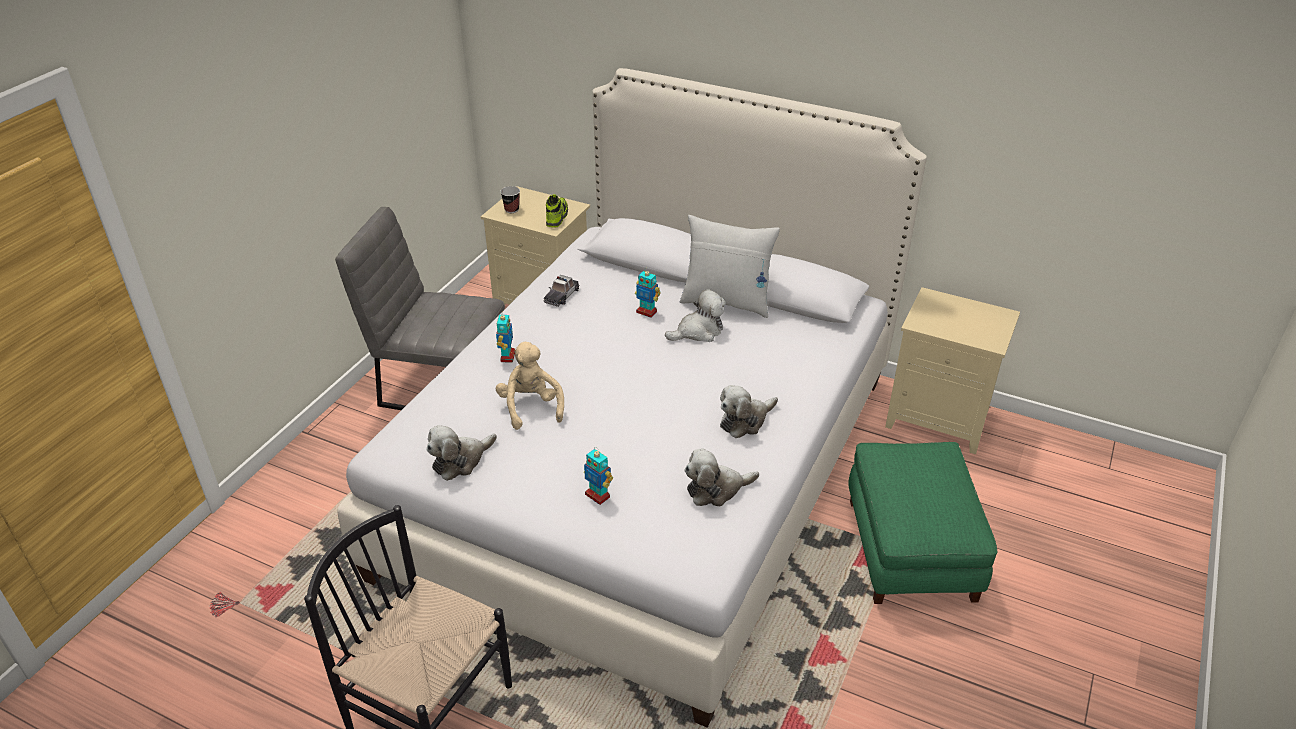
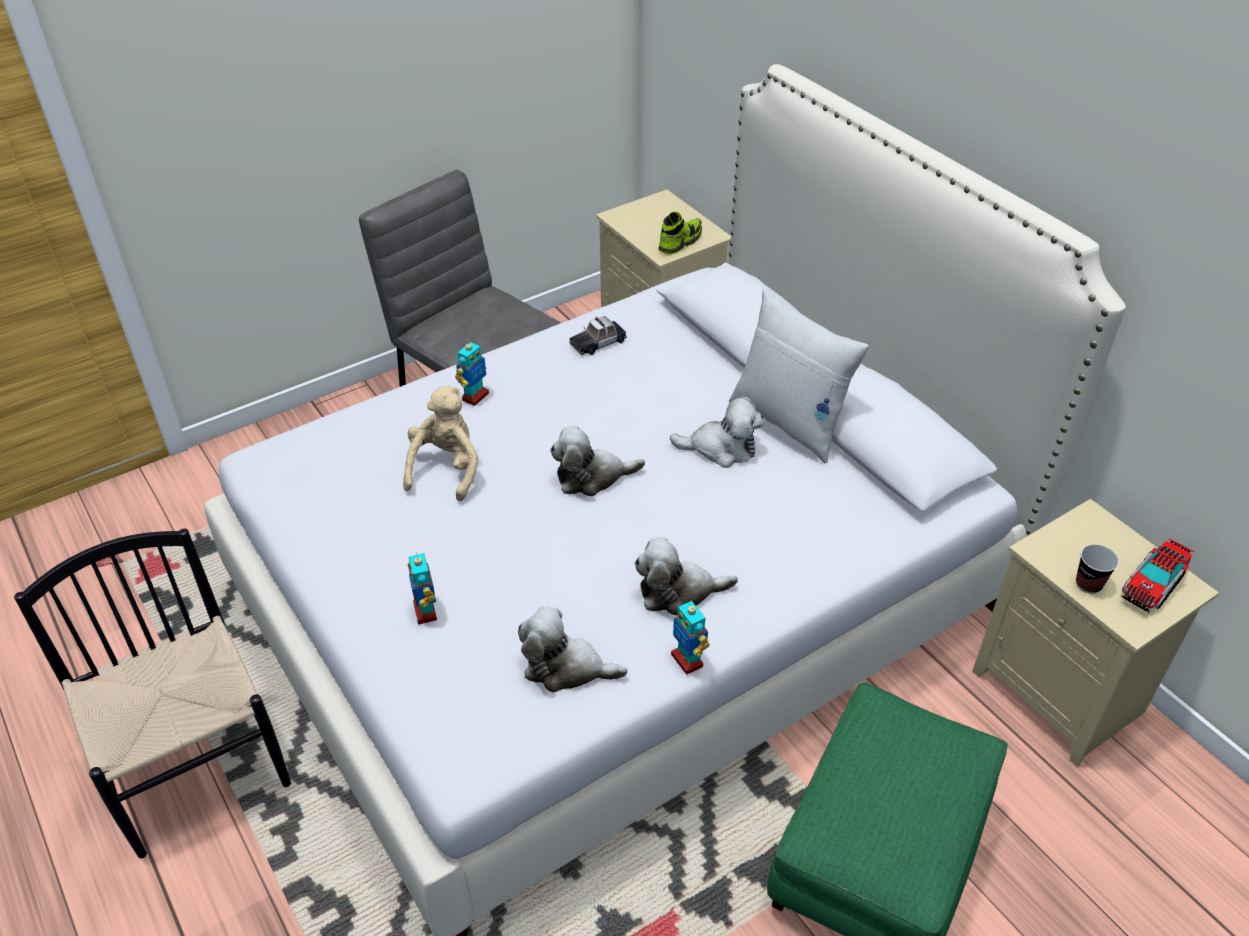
camera: 30 degrees right, 5 degrees up
(460, 461) = (322, 503): plush toy -> plush toy (592, 477)
(511, 210) = (636, 217): cup -> cup (1088, 584)
(646, 312) = (679, 399): toy robot -> toy robot (687, 660)
(987, 320) = (1152, 585): none -> toy truck

